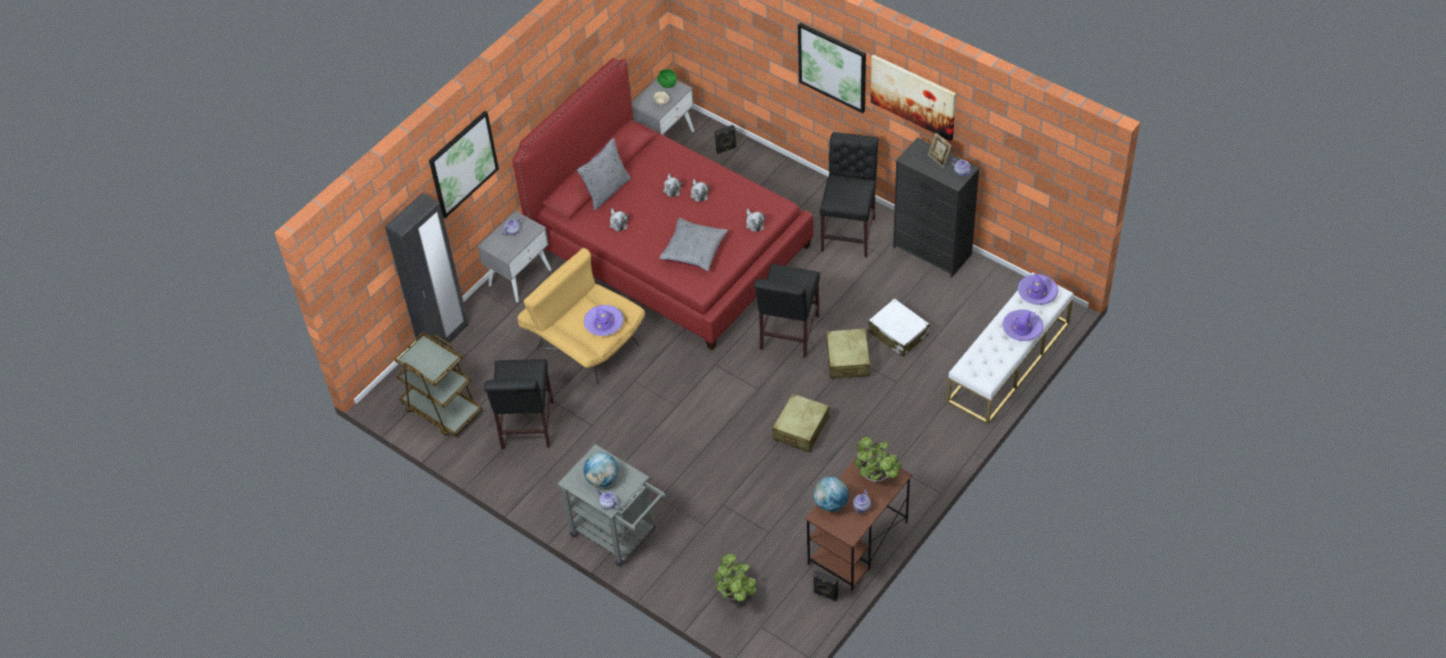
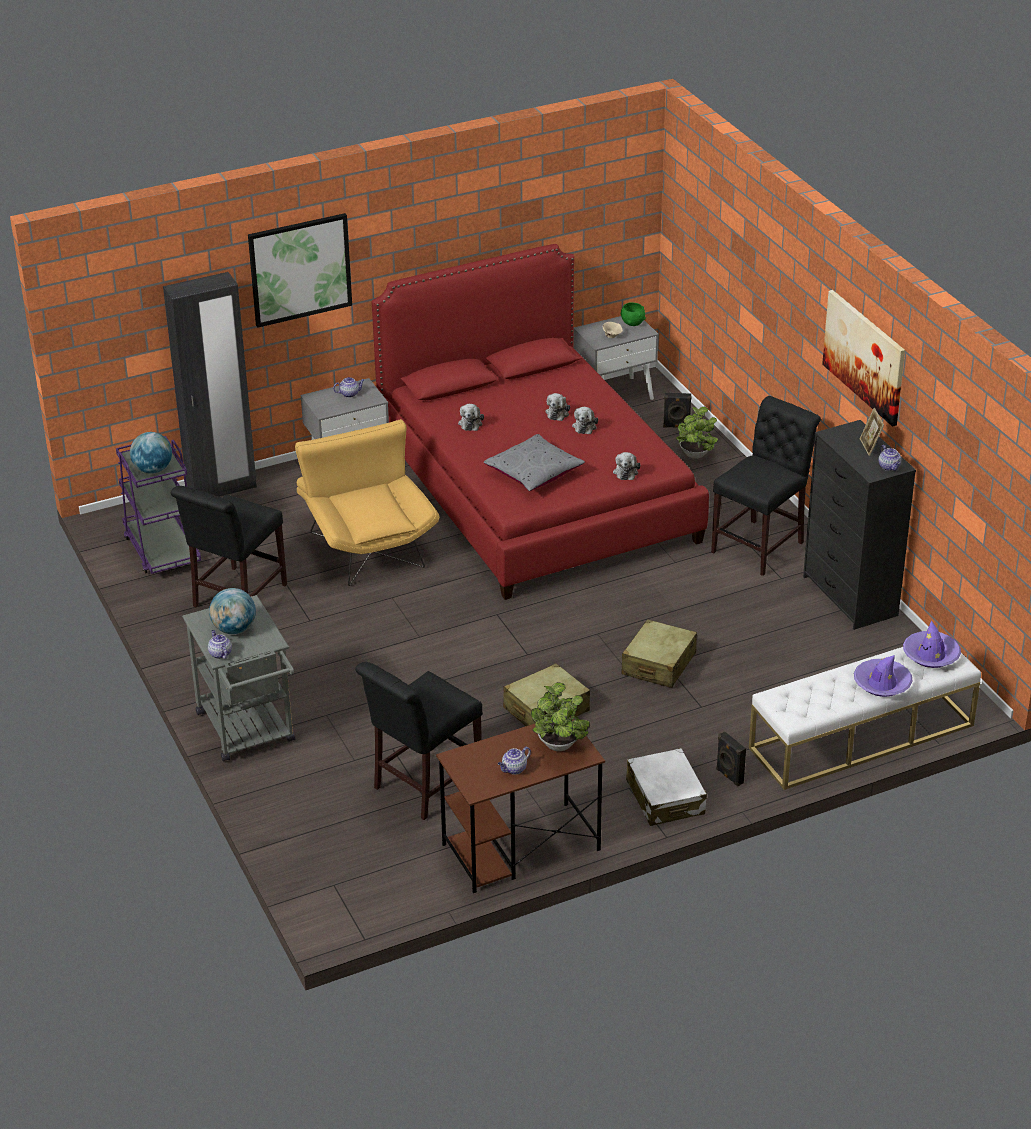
camera: 25 degrees right, 15 degrees down
(442, 410) = (162, 550): brown cart -> purple cart
(604, 323) = (382, 512): purple hat -> none
(606, 191) = (483, 392): grey pillow -> none
(736, 594) = (332, 841): potted plant -> potted plant (695, 456)
(787, 335) = (605, 616): black chair -> black chair (422, 786)
(825, 595) = (437, 884): black speaker -> black speaker (729, 776)
(831, 503) = (480, 752): globe -> globe (153, 470)
(832, 67) = (794, 311): picture -> none
(898, 333) = (741, 660): white suitcase -> white suitcase (665, 797)

